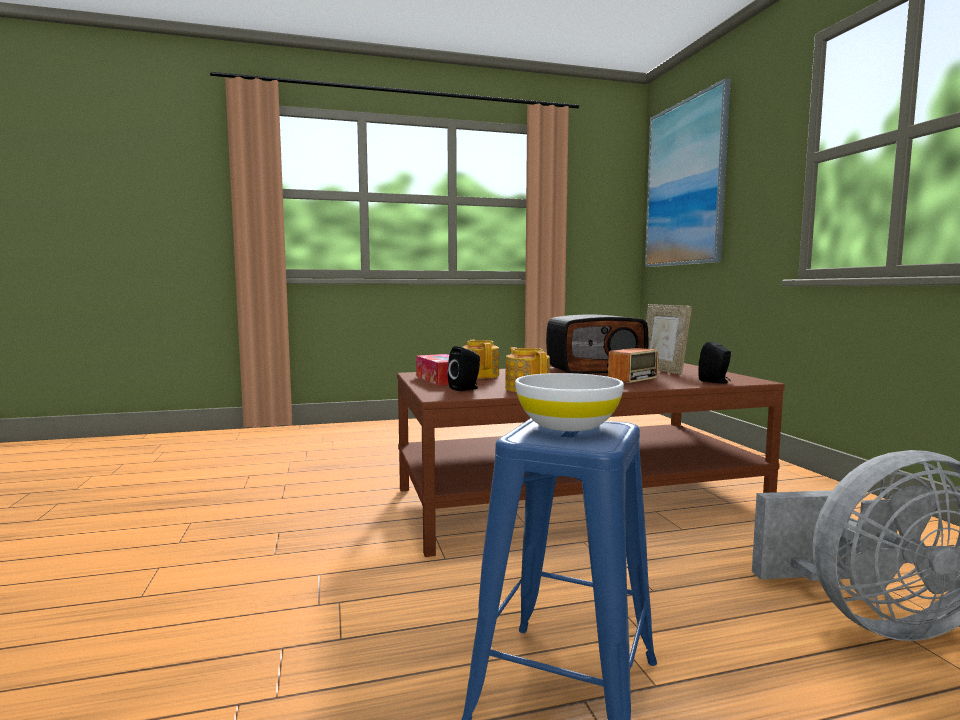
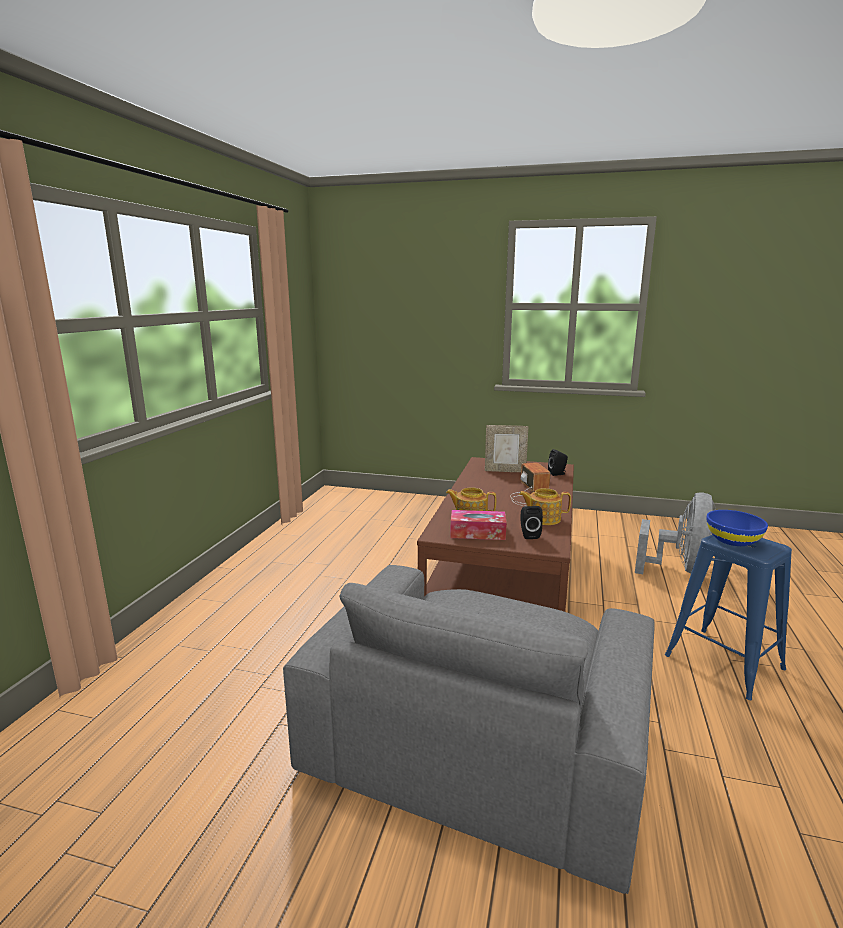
camera: 60 degrees left, 10 degrees up
(255, 539) = (477, 740): none -> grey armchair
(567, 425) = (733, 540): white bowl -> blue bowl
(594, 369) = (481, 483): radio -> none
(685, 184) = (376, 297): picture -> none

